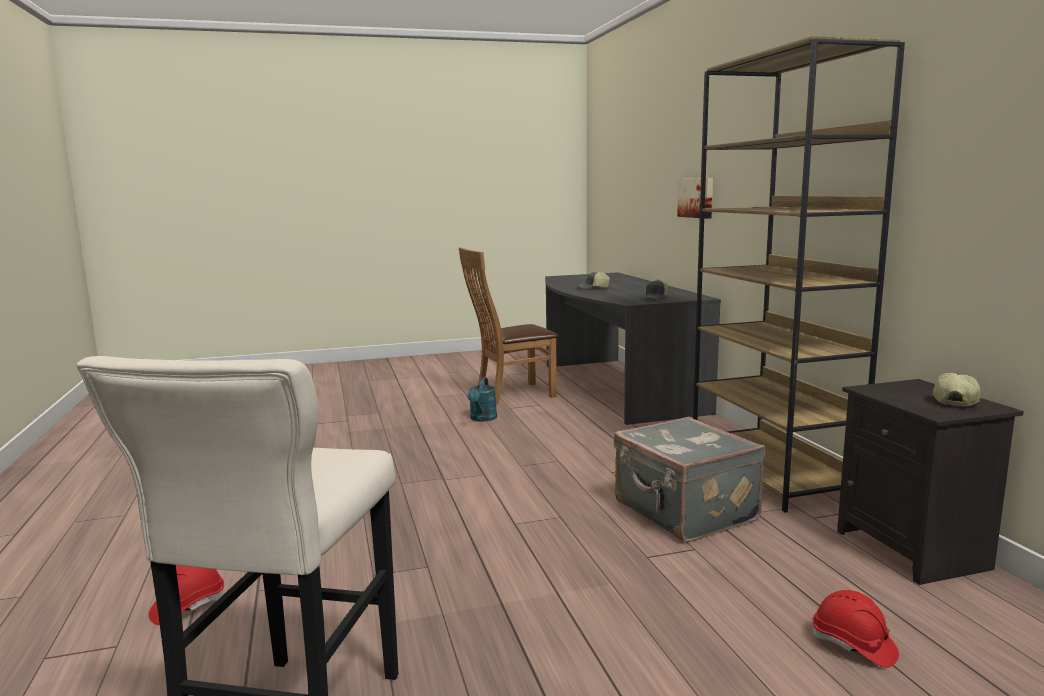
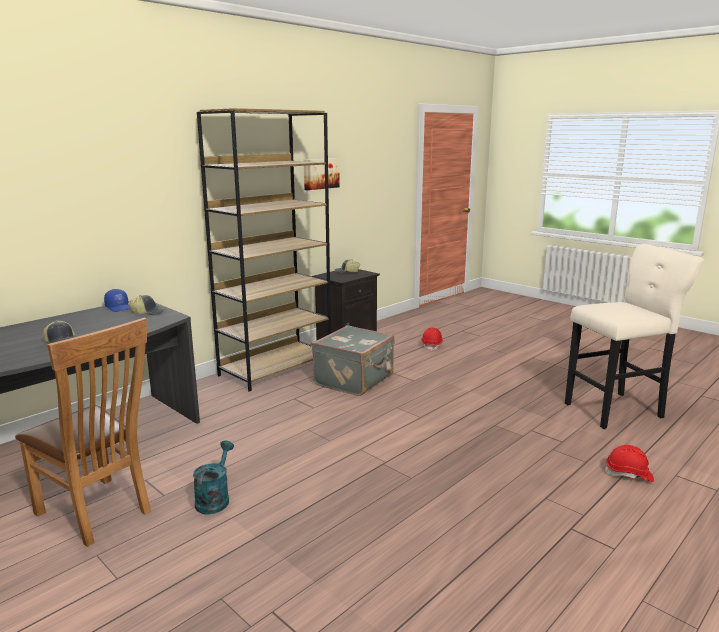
camera: 120 degrees left, 5 degrees up
(482, 419) = (215, 499): turquoise watering can -> turquoise watering can turned 60 degrees counterclockwise
(684, 295) = (119, 307): none -> blue cap
(696, 197) = (77, 215): picture -> picture (320, 173)

